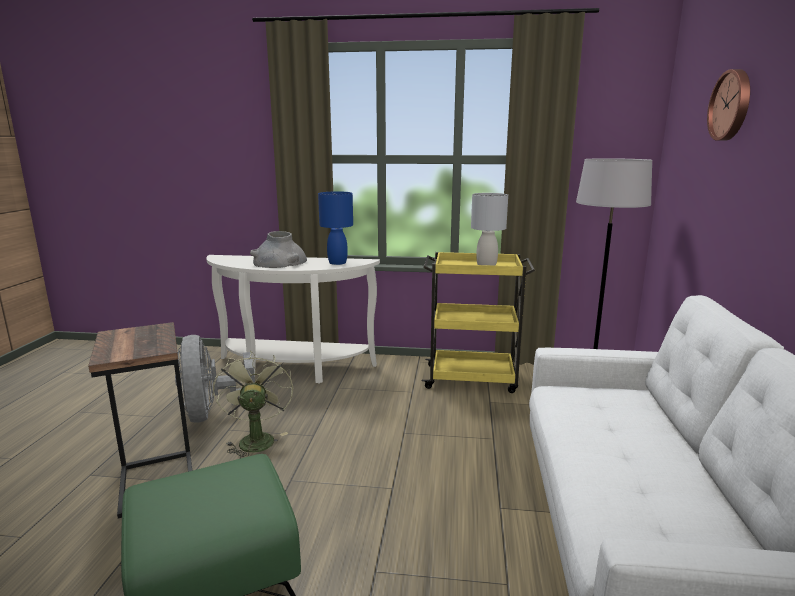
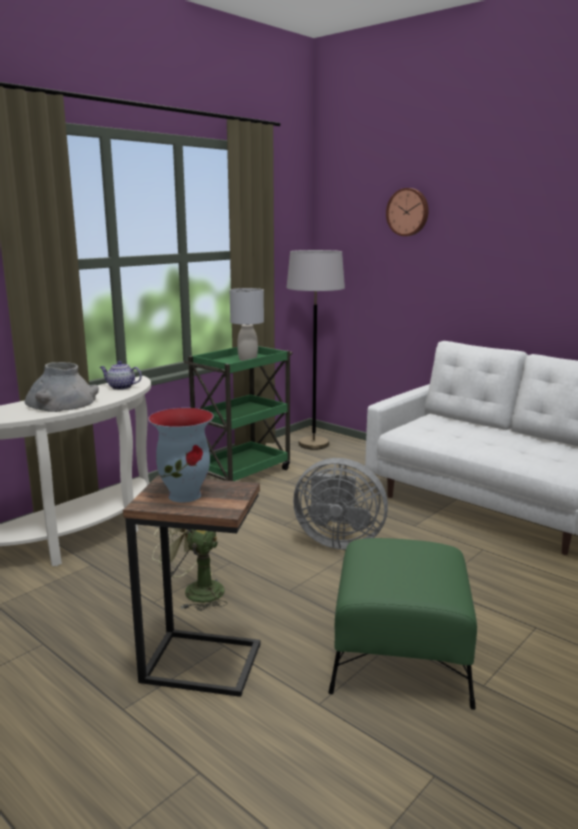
camera: 55 degrees left, 0 degrees up
(133, 339) = (185, 495): none -> vase
(212, 413) = (100, 604): grey fan -> grey fan (337, 540)
(337, 263) = (120, 387): blue table lamp -> teapot
(472, 378) = (242, 473): yellow cart -> green cart

